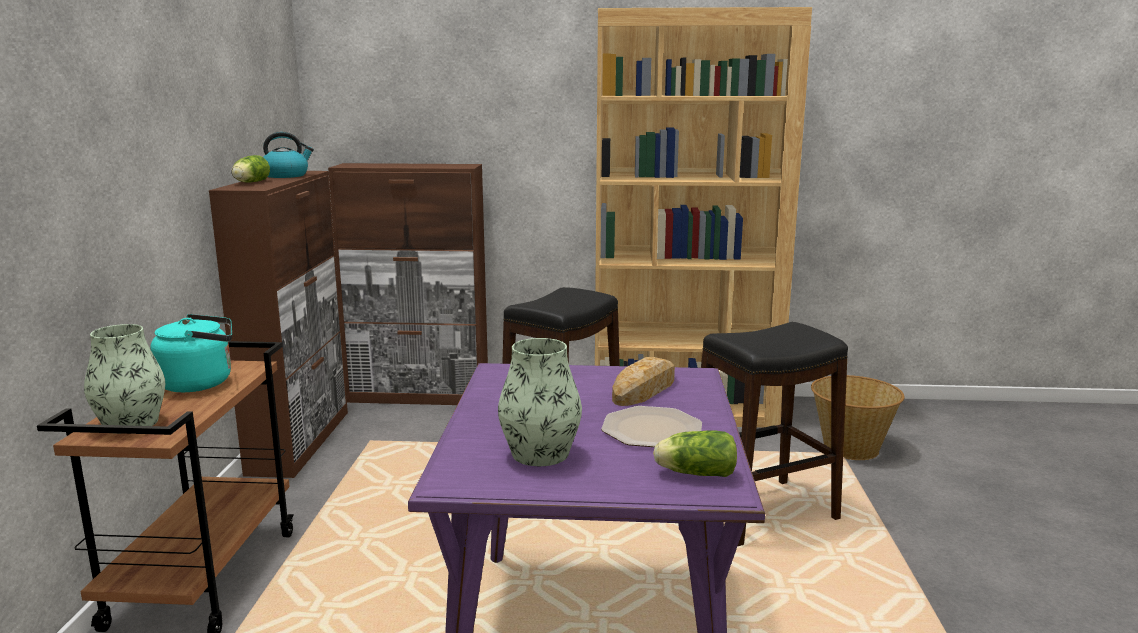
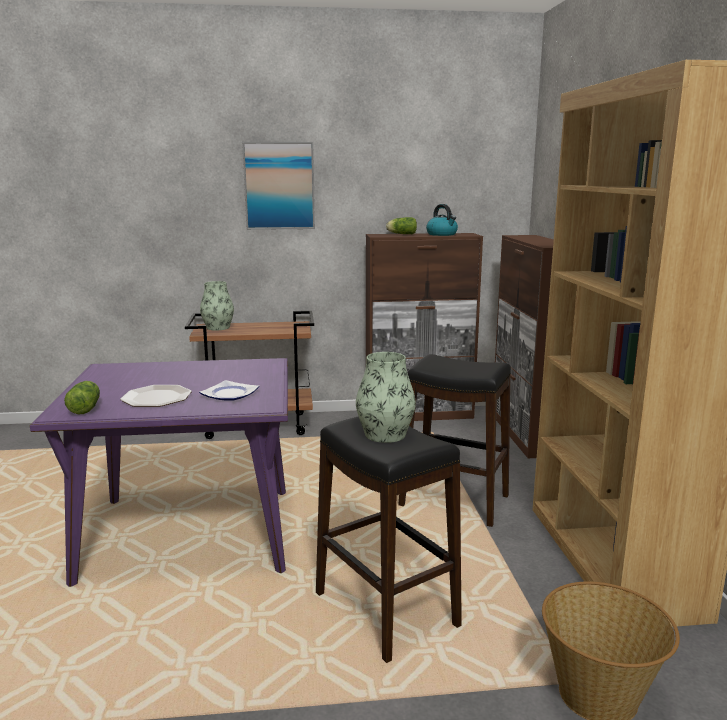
camera: 80 degrees right, 0 degrees up
(109, 116) = (279, 186): none -> picture
(201, 383) = (272, 327): turquoise kettle -> none
(540, 453) = (130, 378): vase -> vase (385, 434)
(645, 389) = (231, 394): bread -> plate

